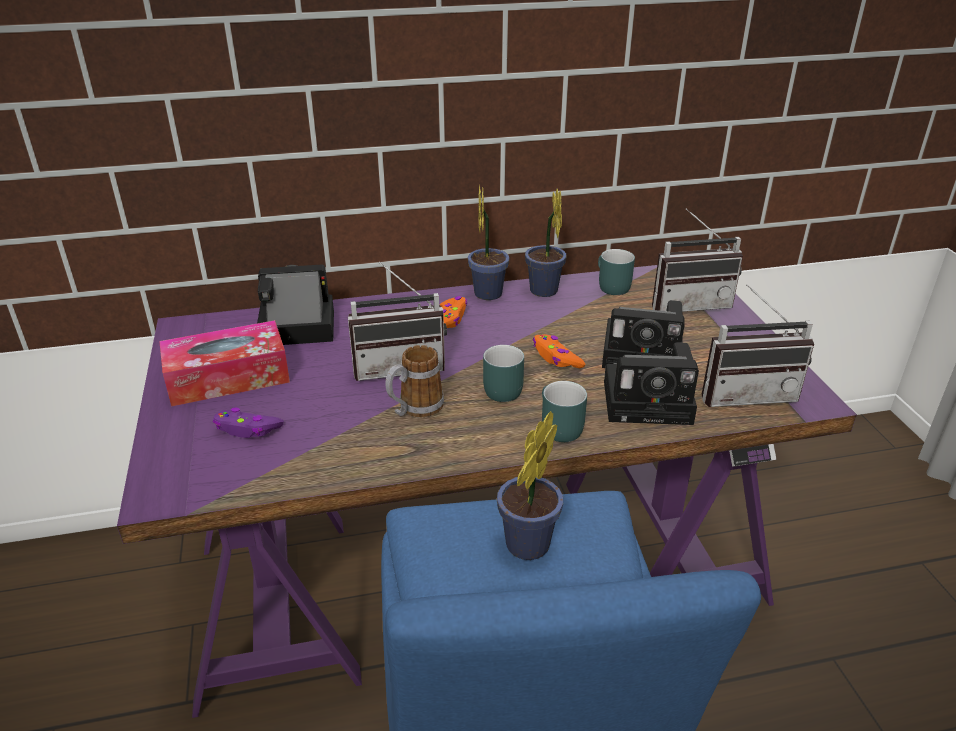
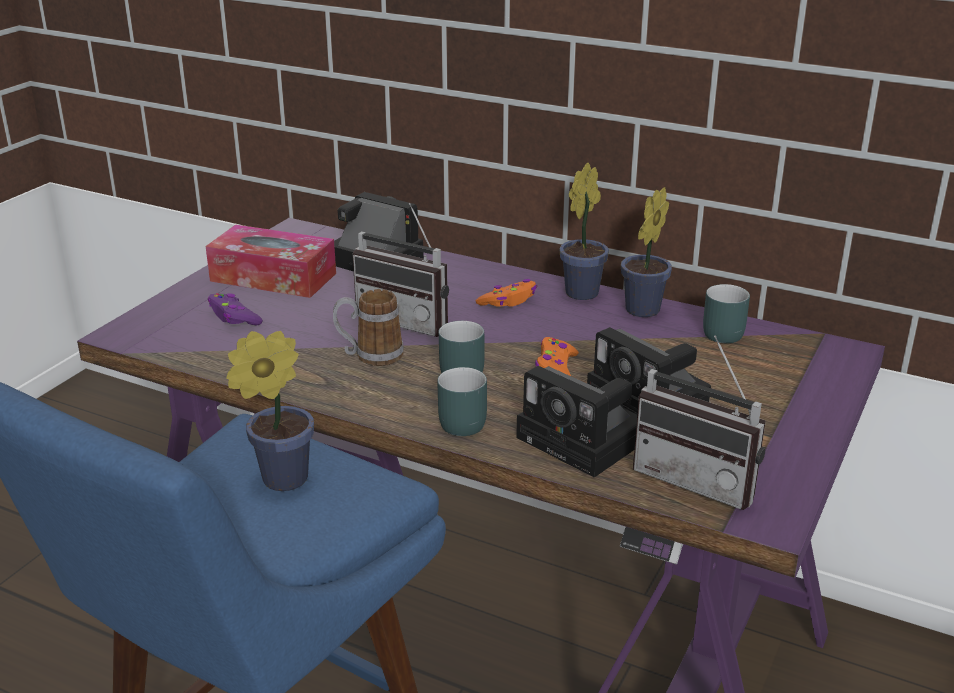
camera: 40 degrees right, 5 degrees down
(689, 303) = (786, 379): radio -> none

